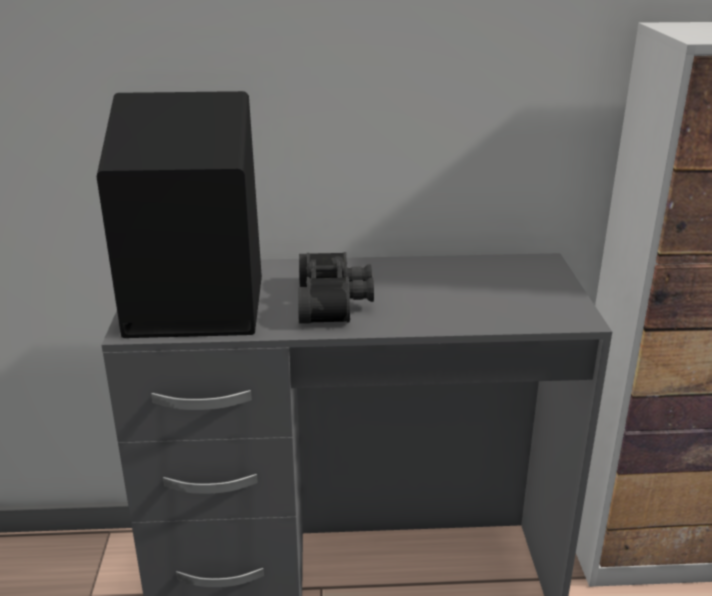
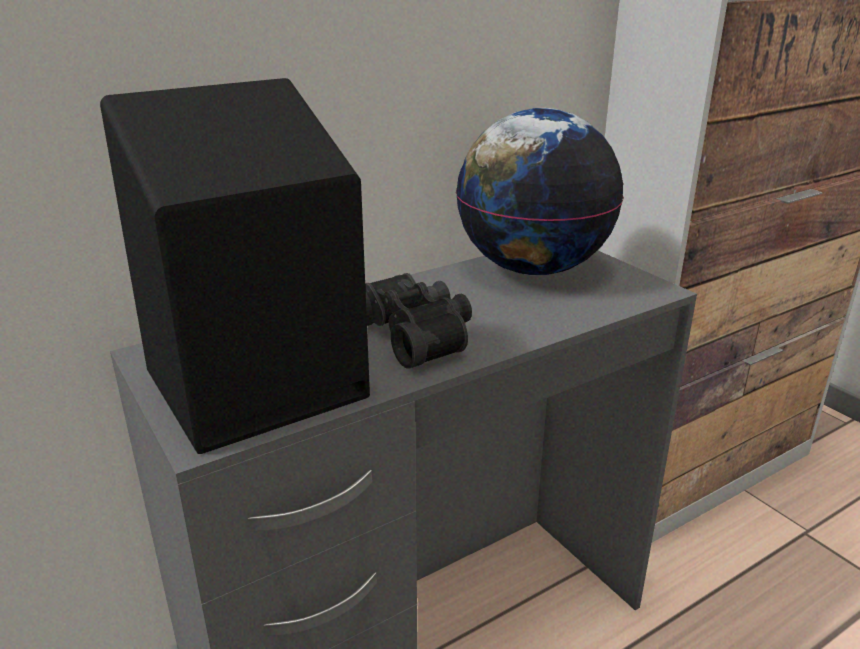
camera: 30 degrees left, 0 degrees up
(491, 275) = (532, 268): none -> globe

